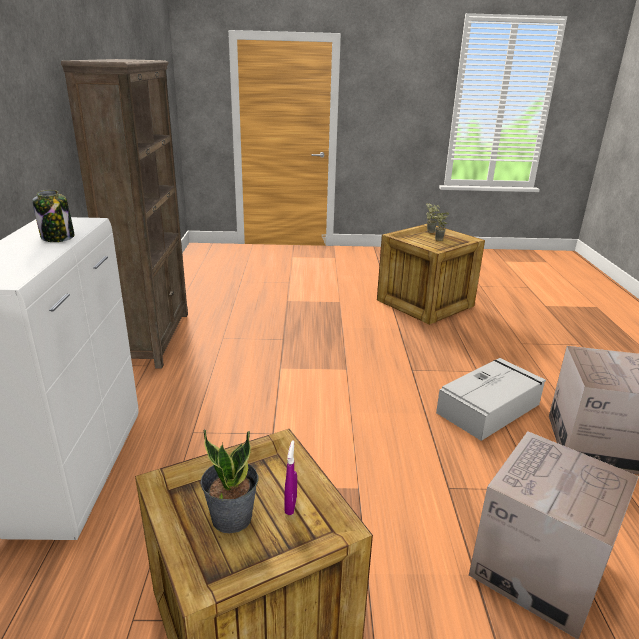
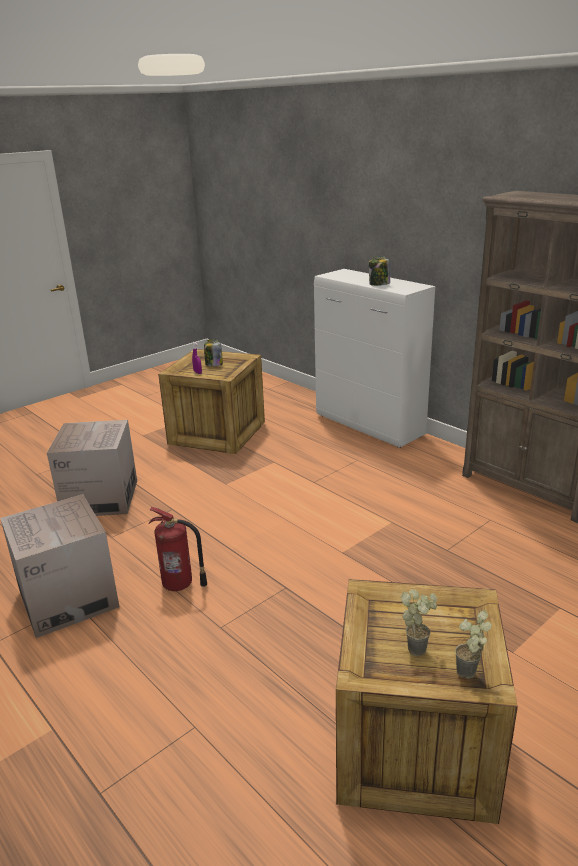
camera: 140 degrees right, 0 degrees up
(231, 517) = (213, 364): potted plant -> jar
(489, 408) = (179, 584): grey storage box -> fire extinguisher

